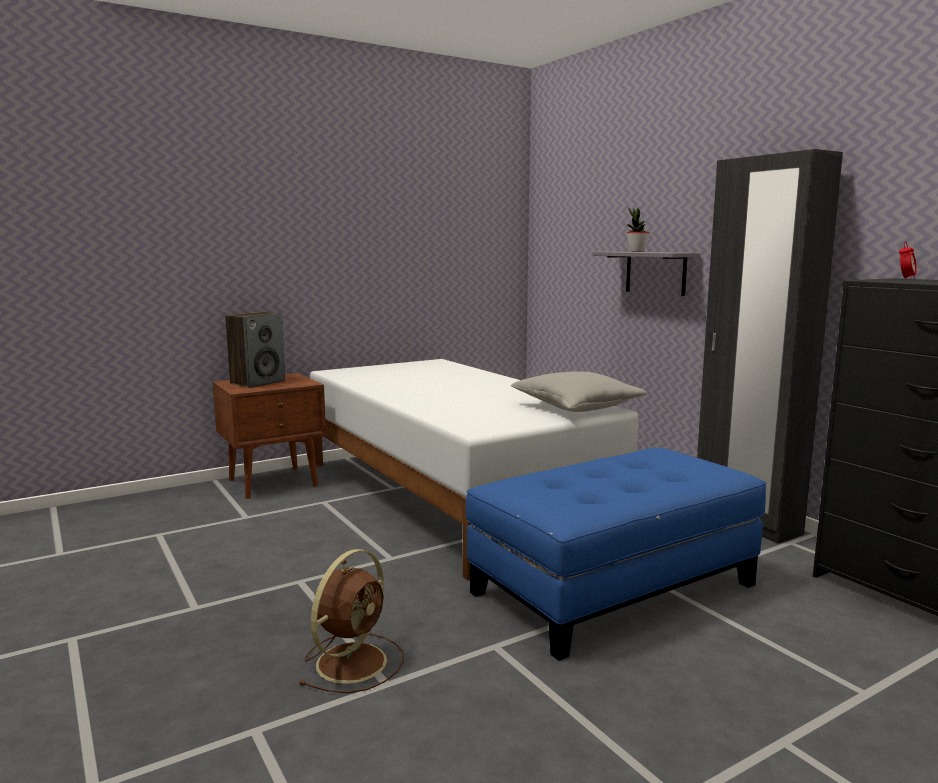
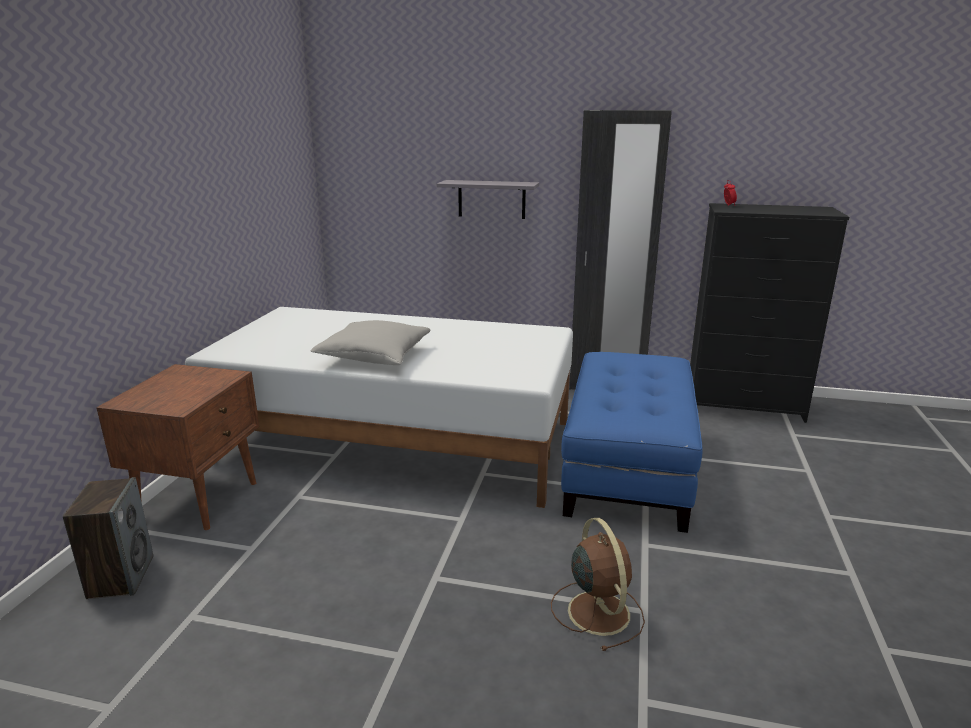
camera: 45 degrees left, 10 degrees up
(257, 382) = (166, 391): speaker -> speaker (121, 577)
(576, 408) = (531, 335): grey pillow -> grey pillow (374, 357)
(637, 251) = (484, 183): potted plant -> none

